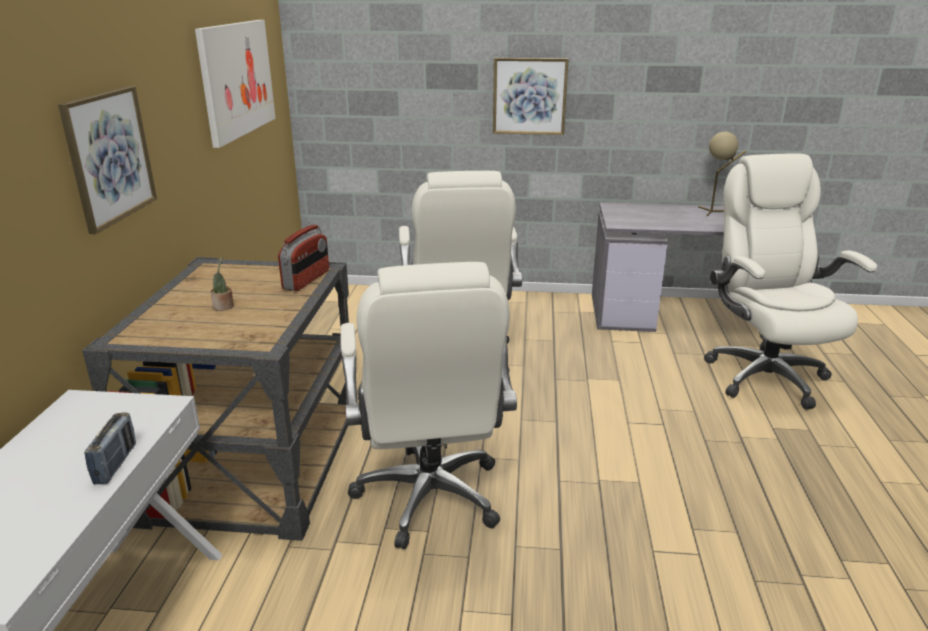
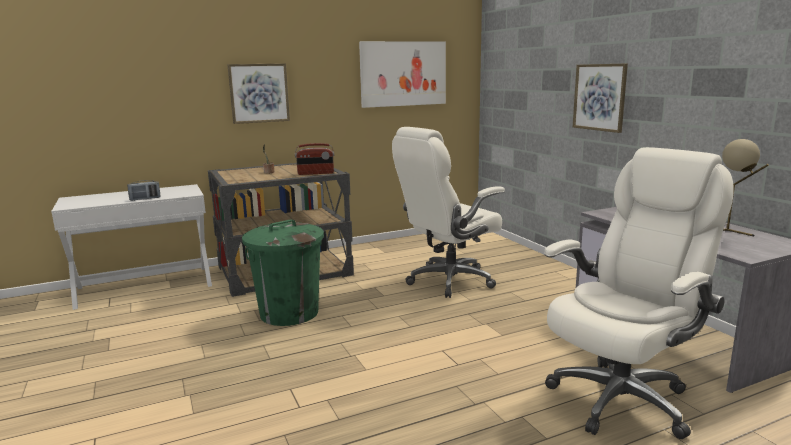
camera: 60 degrees right, 10 degrees down
(429, 498) = (289, 313): white office chair -> green trash can

